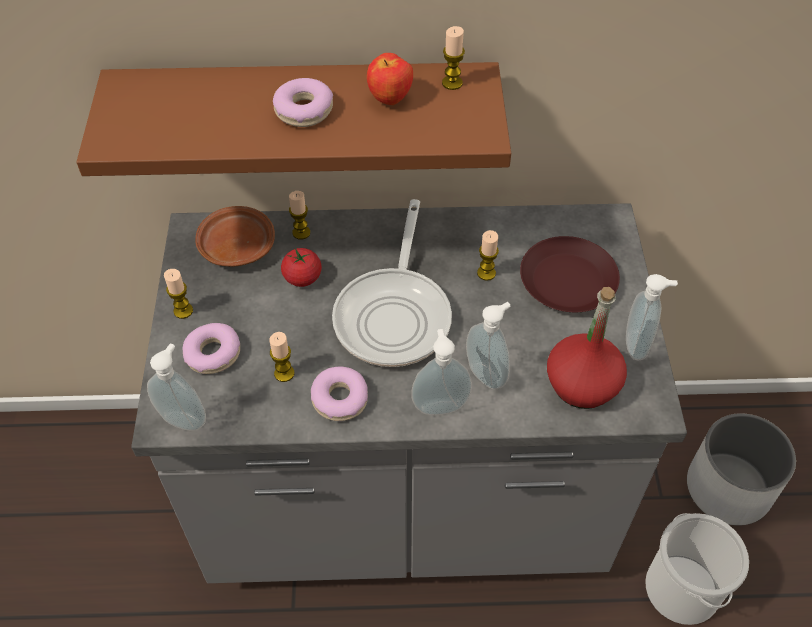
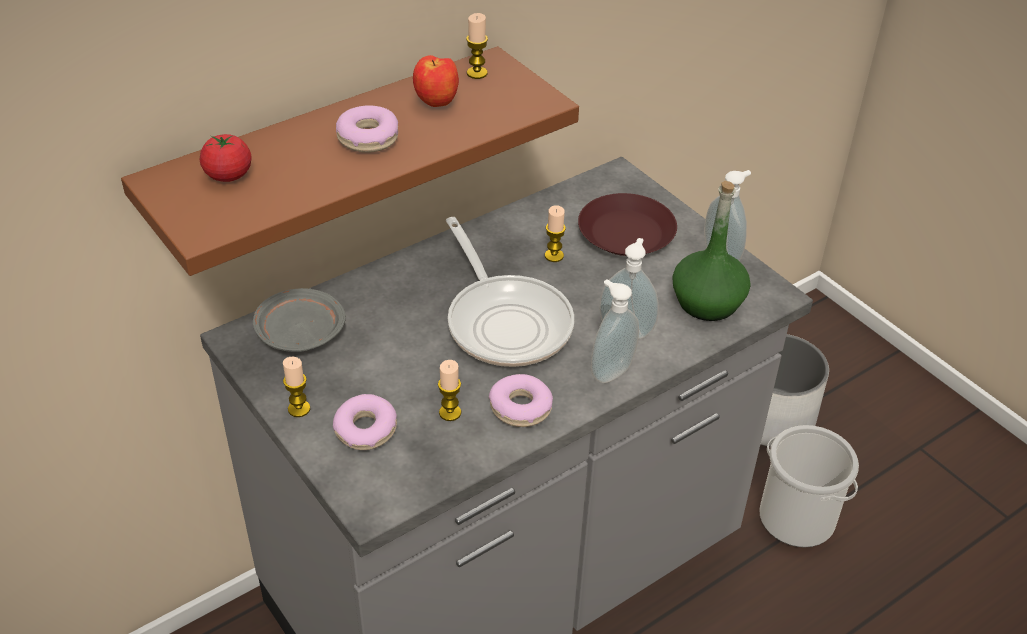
camera: 35 degrees left, 10 degrees down
(184, 418) = (390, 494): soap dispenser -> none
(236, 246) = (299, 332): brown plate -> grey plate
(301, 232) = (354, 295): candle -> none
(302, 278) = (391, 330): tomato -> tomato (228, 175)
(582, 384) = (707, 302): red bottle -> green bottle

